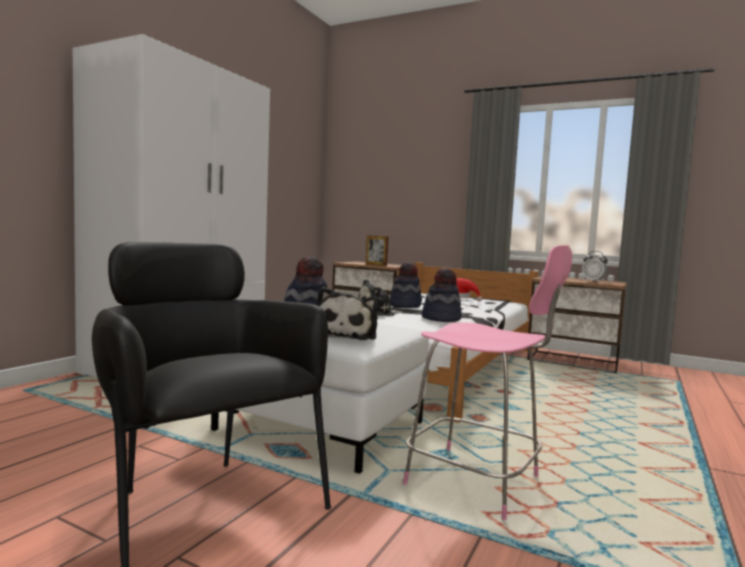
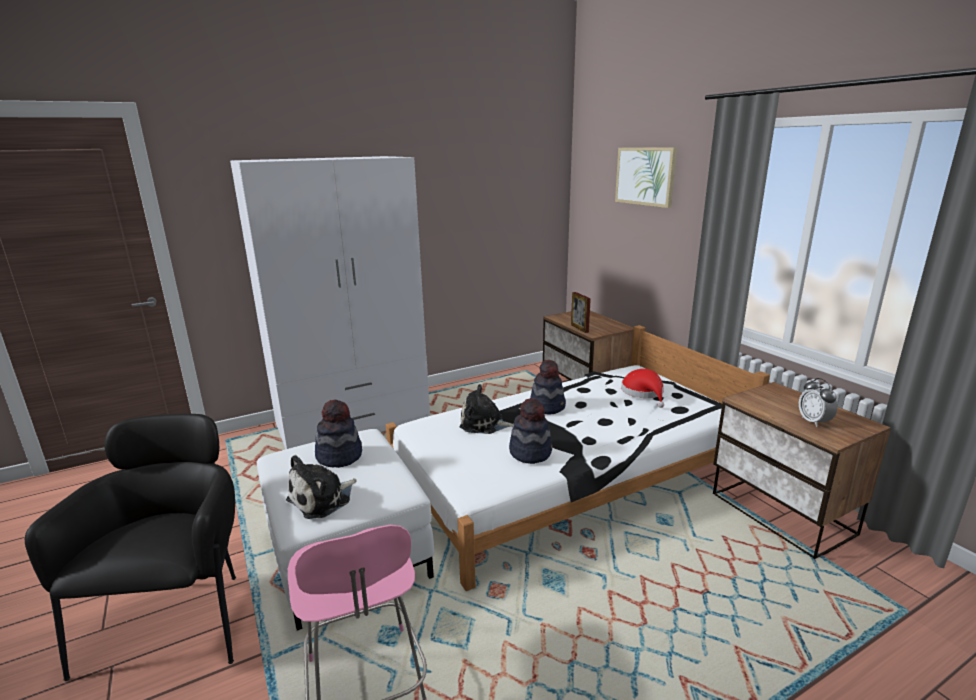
camera: 35 degrees right, 15 degrees up
(406, 151) = (645, 176): none -> picture

